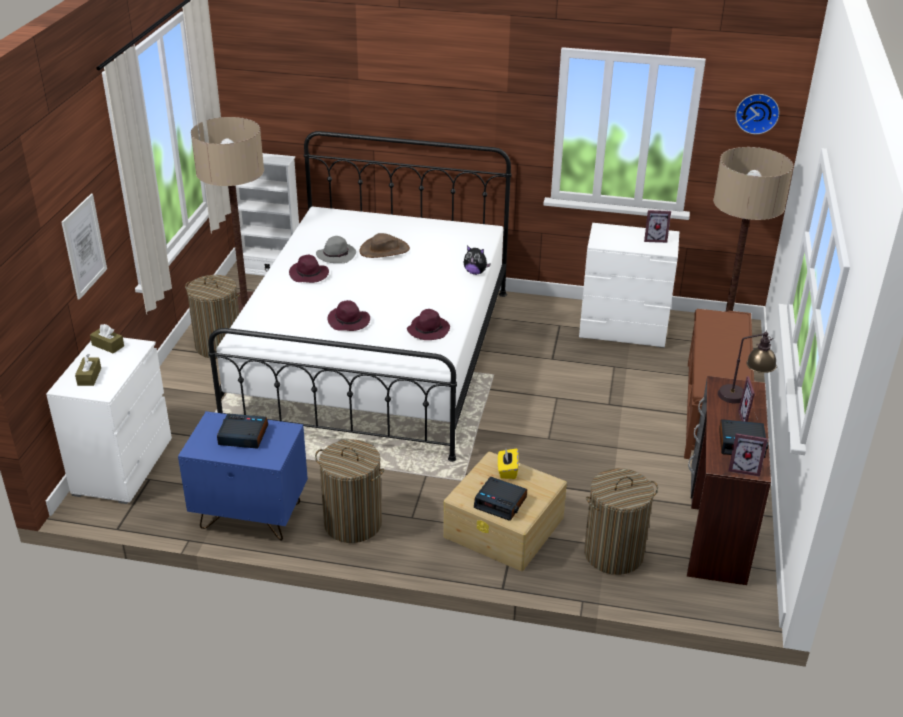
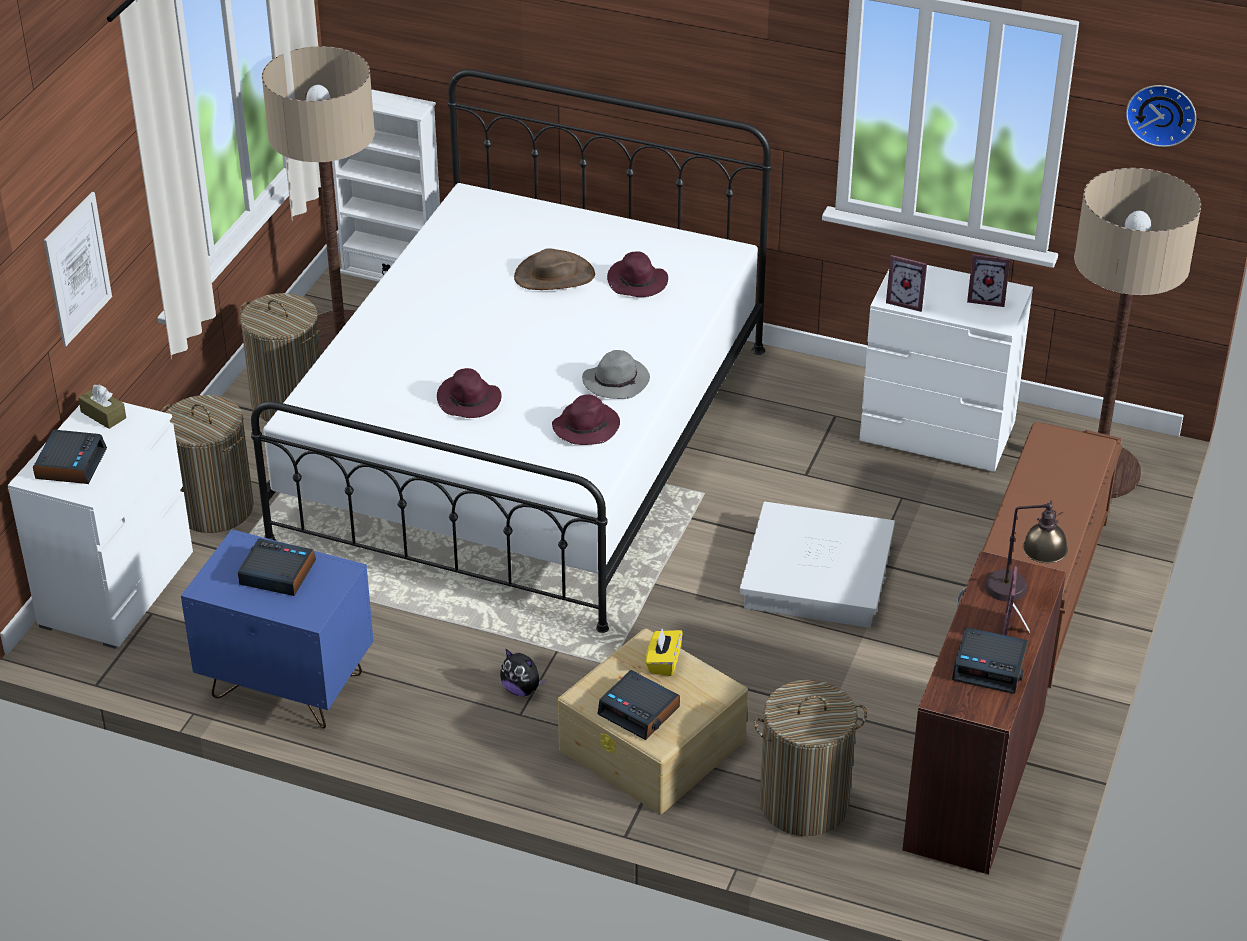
camera: 10 degrees right, 5 degrees up
(89, 376) = (70, 464): brown tissue box -> alarm clock
(309, 275) = (427, 311): purple hat -> purple hat (638, 282)
(336, 255) = (477, 279): grey hat -> grey hat (617, 381)
(352, 523) = (431, 714): laundry basket -> laundry basket (214, 508)
(475, 272) = (687, 330): plush toy -> plush toy (522, 689)
(577, 415) = (816, 576): none -> white storage box
(744, 468) = (977, 706): picture frame -> picture frame (906, 301)

